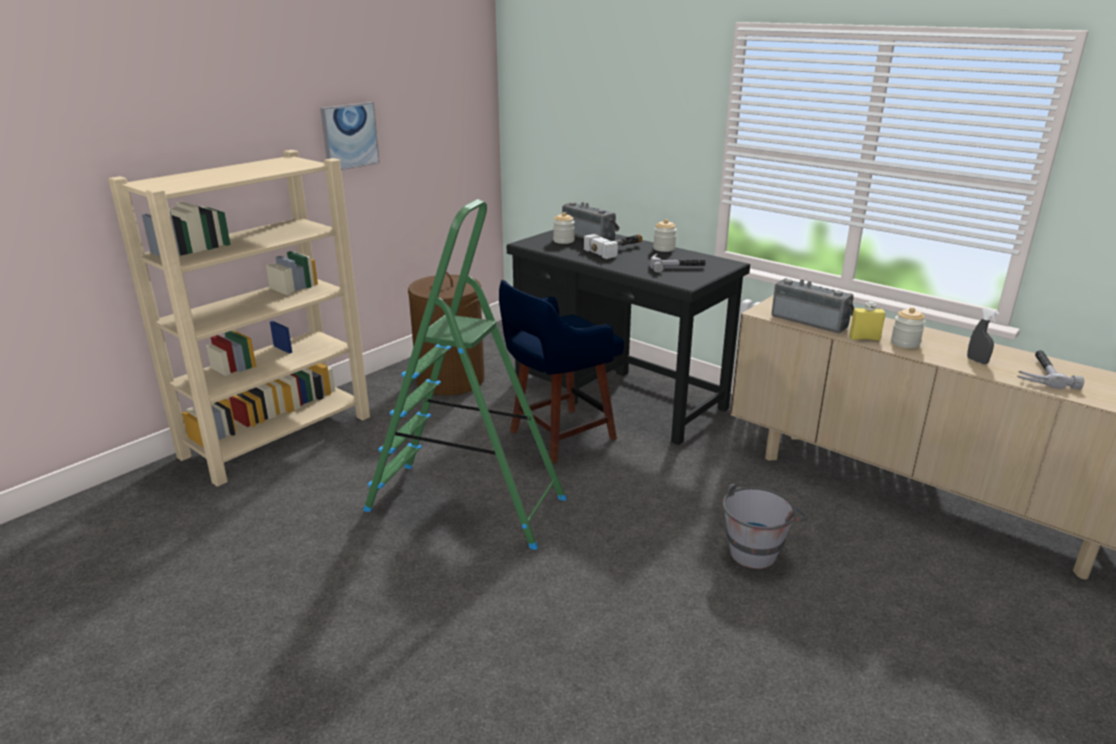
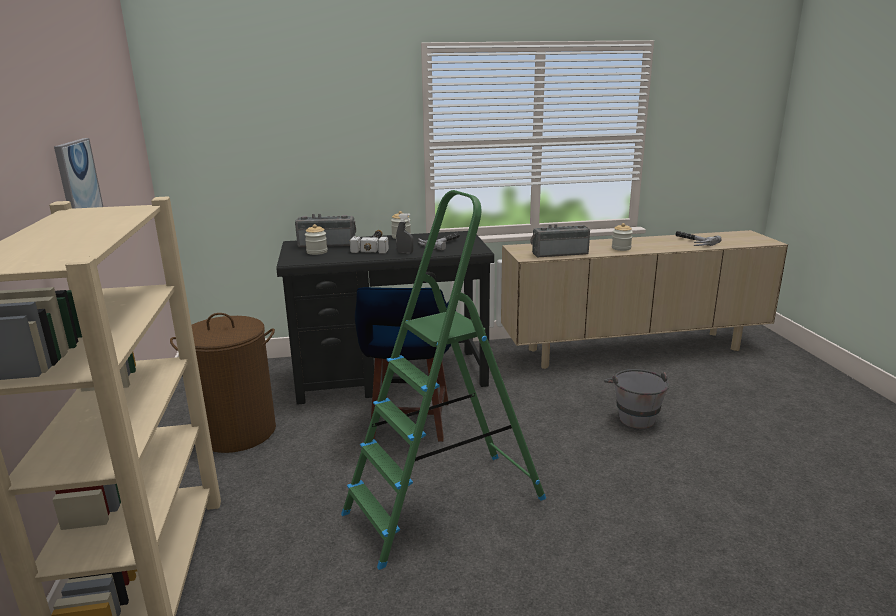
camera: 50 degrees left, 5 degrees down
(864, 338) = (602, 252): yellow bottle -> none
(977, 361) = (663, 245): grey spray bottle -> grey spray bottle (405, 253)

